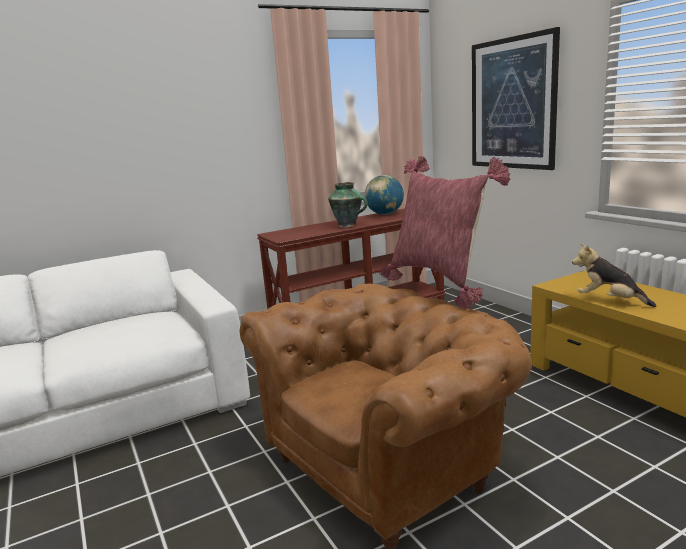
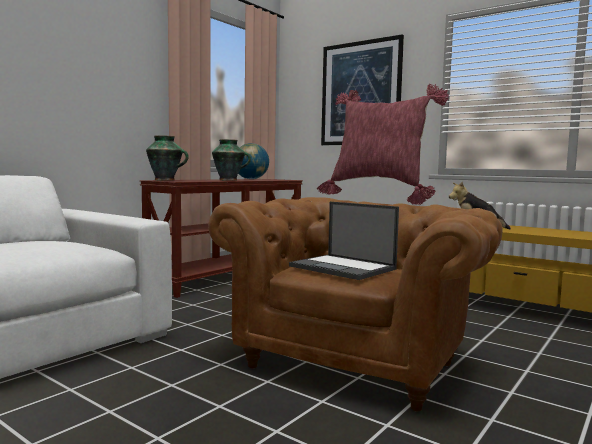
camera: 25 degrees left, 10 degrees down
(278, 234) = (166, 180): none -> vase
(350, 388) = (344, 268): none -> laptop

